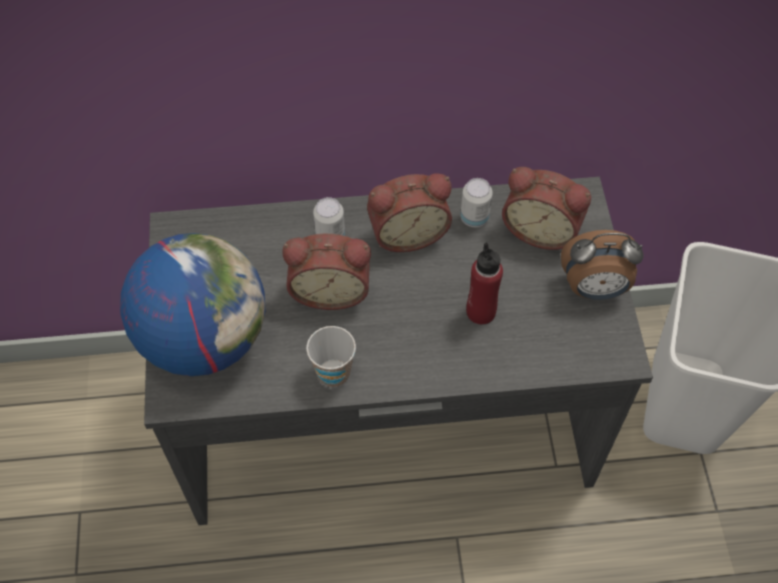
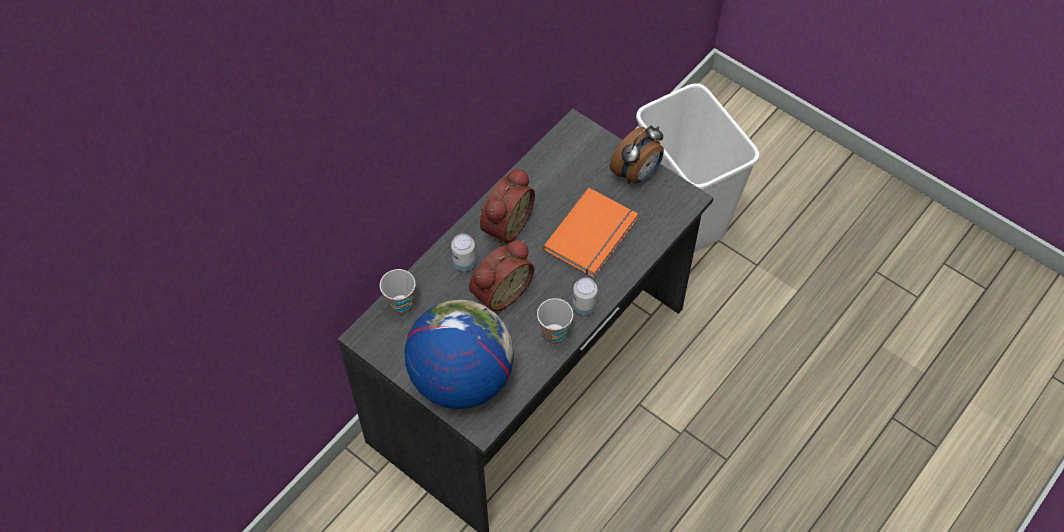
camera: 45 degrees left, 0 degrees up
(233, 228) = (401, 305): none -> cup
(474, 218) = (532, 186): can -> can (584, 306)
(481, 312) = (593, 235): red bottle -> orange book
(541, 229) = (574, 163): alarm clock -> none

